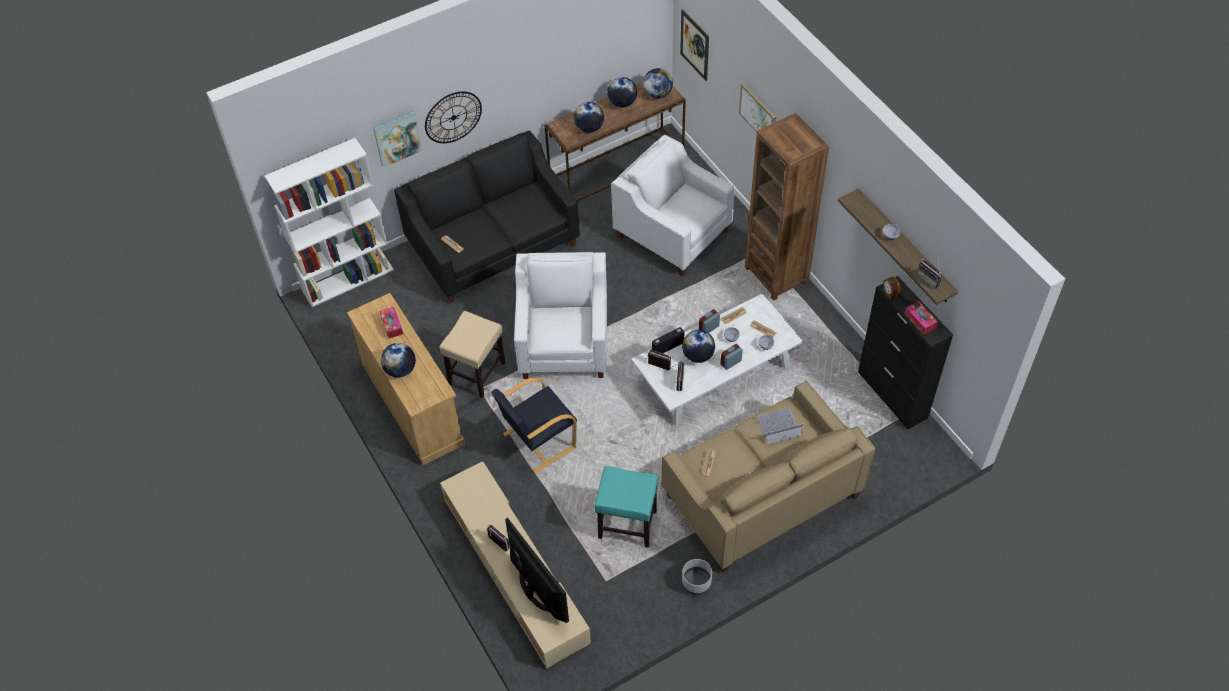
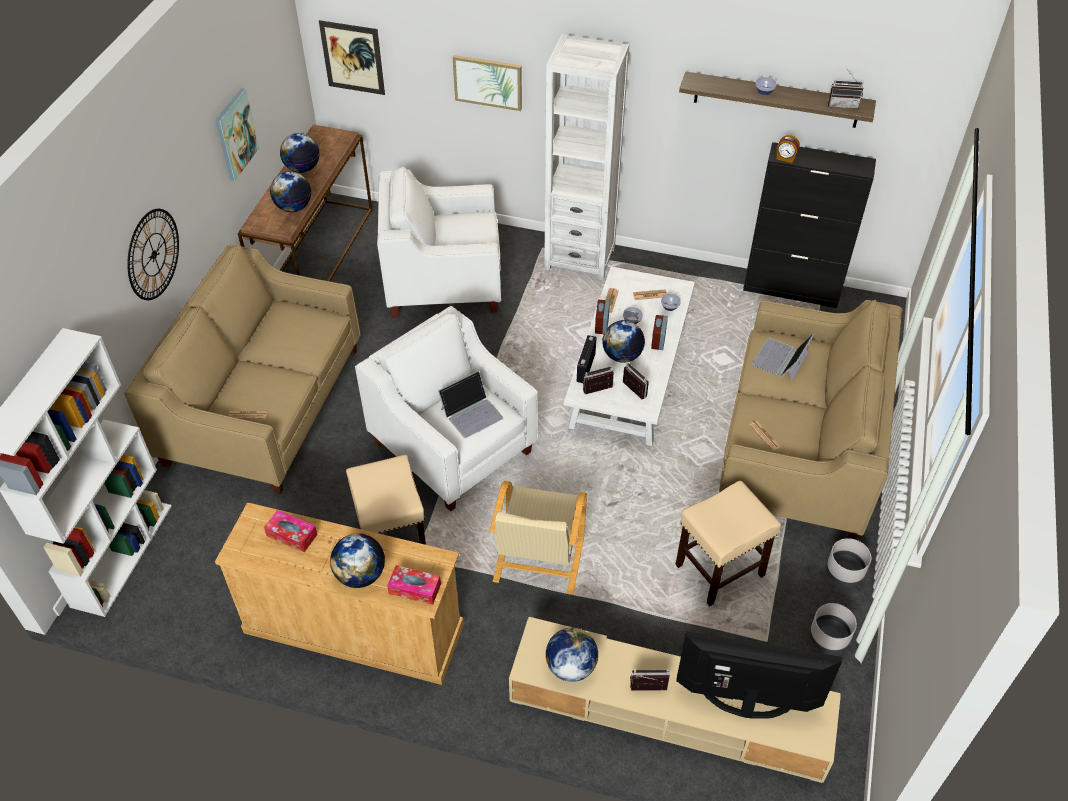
camera: 45 degrees left, 5 degrees down
(397, 137) = (105, 310): picture -> picture (235, 134)
(493, 244) = (264, 406): black sofa -> beige sofa
(537, 441) = (537, 561): black armchair -> beige armchair
(564, 327) = (472, 413): none -> laptop
(626, 524) = (719, 571): turquoise stool -> beige stool
(642, 608) = (829, 638): none -> grey planter
(657, 94) = (330, 142): globe -> globe (570, 666)
(776, 275) = (580, 258): brown bookcase -> white bookcase
(920, 321) = (838, 164): tissue box -> tissue box (415, 589)

